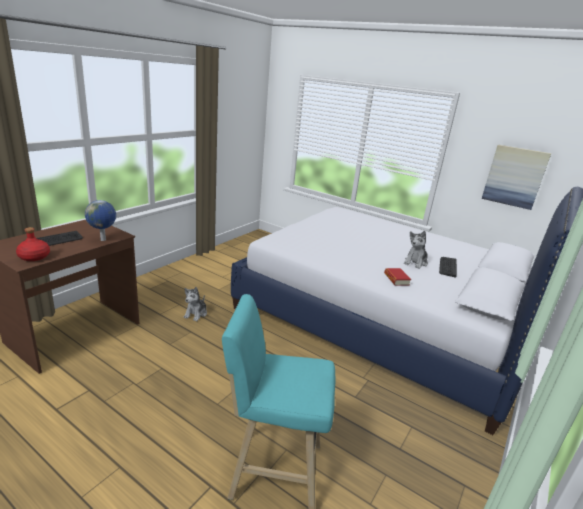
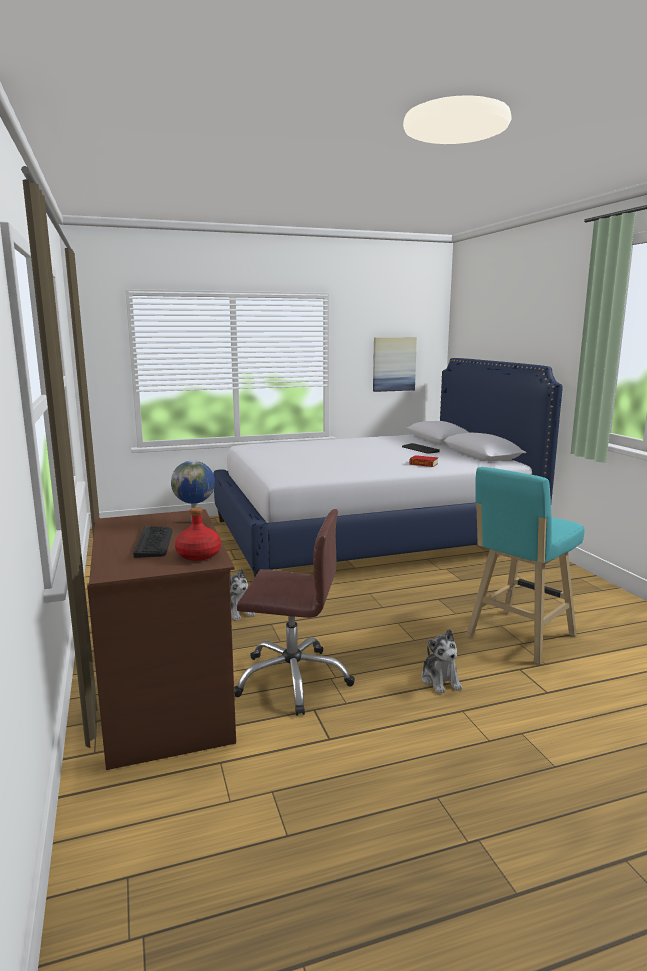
camera: 50 degrees left, 10 degrees down
(123, 367) = (293, 679): none -> brown office chair
(415, 262) = (400, 454): plush toy -> plush toy (440, 680)

